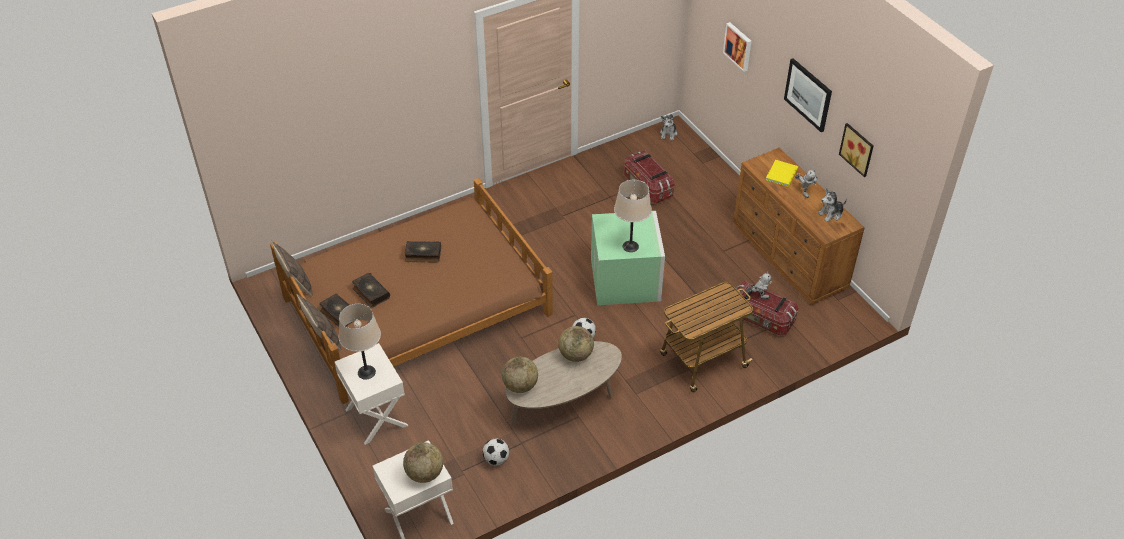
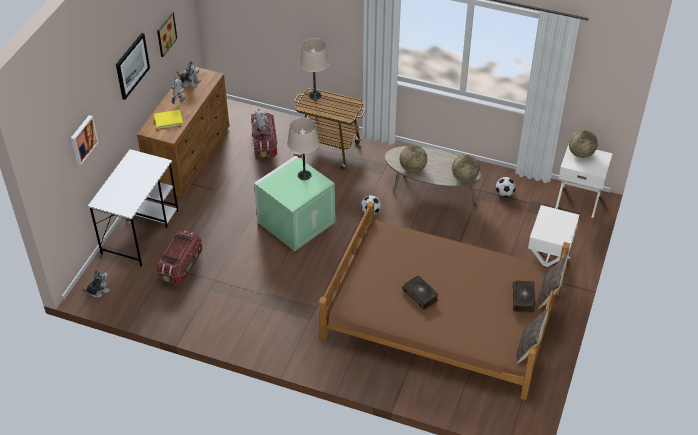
camera: 130 degrees left, 0 degrees up
(366, 372) = (556, 225): beige table lamp -> beige table lamp (314, 95)
(370, 293) = (487, 297): book -> none
(714, 183) = (140, 231): none -> white desk

